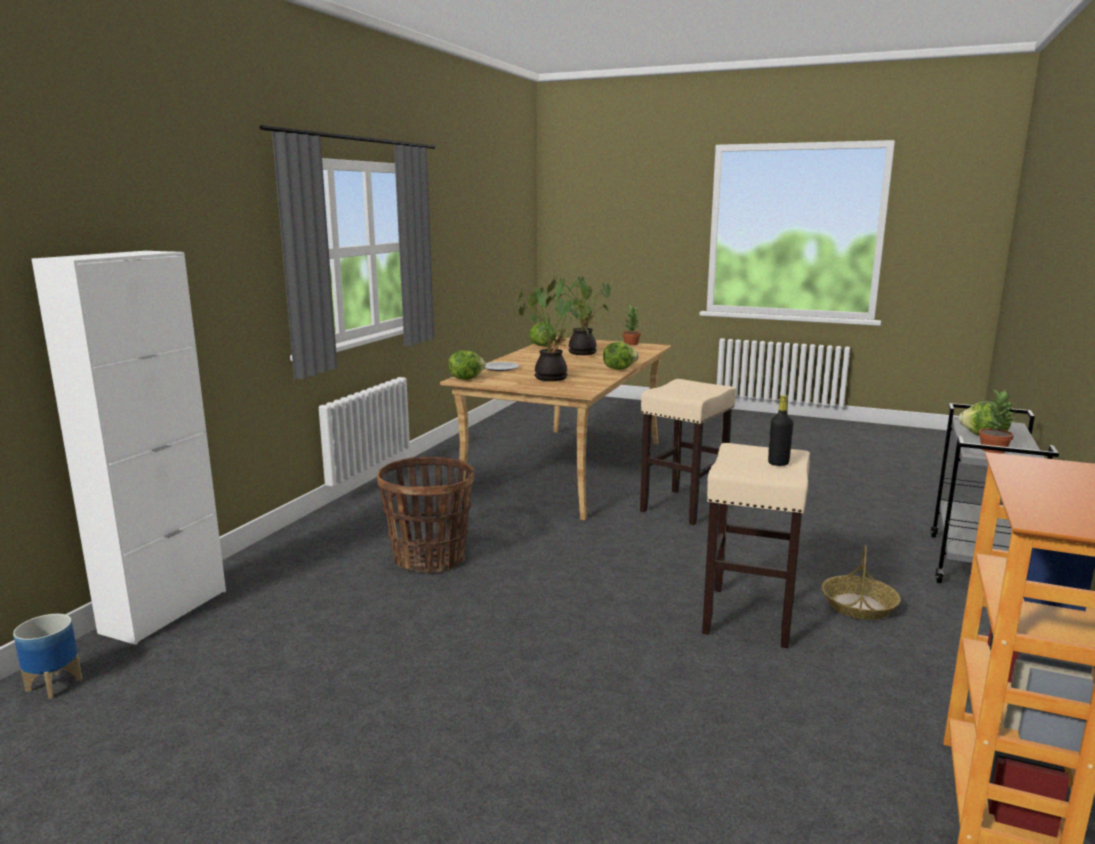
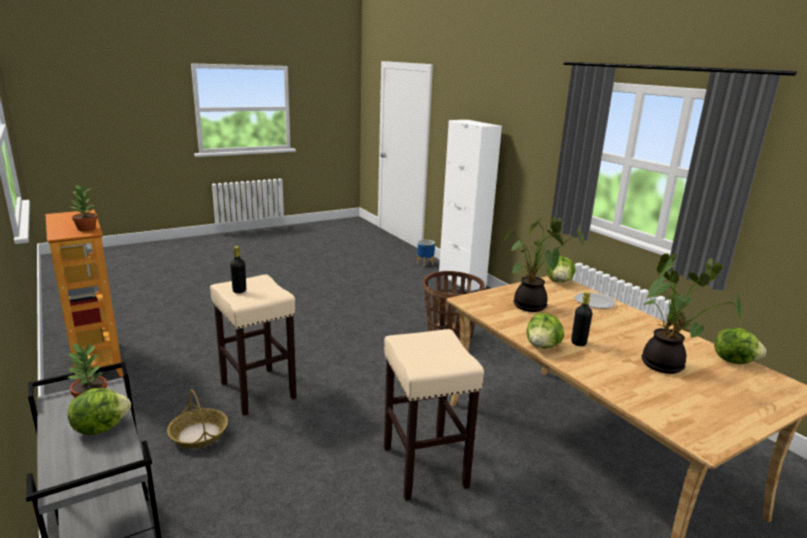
camera: 125 degrees right, 5 degrees up
(592, 364) = (578, 343): none -> black bottle
(631, 343) = (733, 430): potted plant -> potted plant (86, 229)

